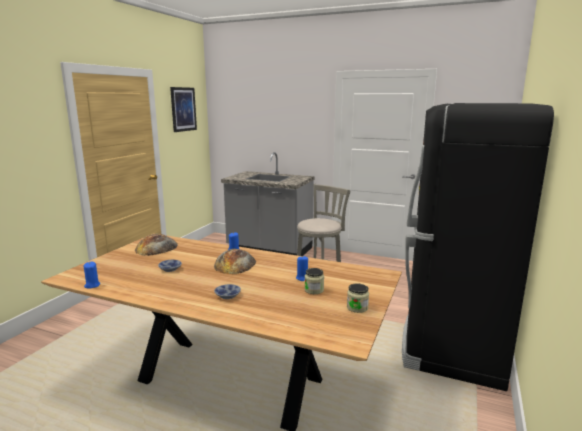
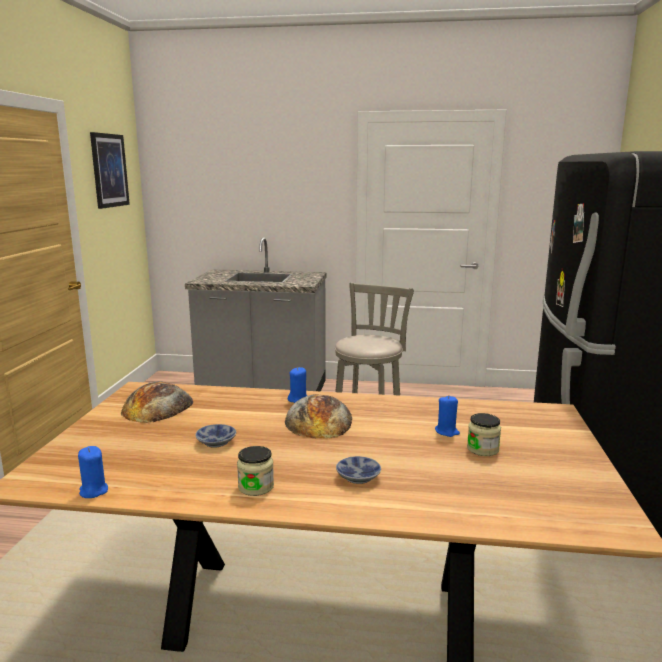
camera: 15 degrees left, 0 degrees up
(357, 307) = (572, 469): jar -> jar (256, 487)

